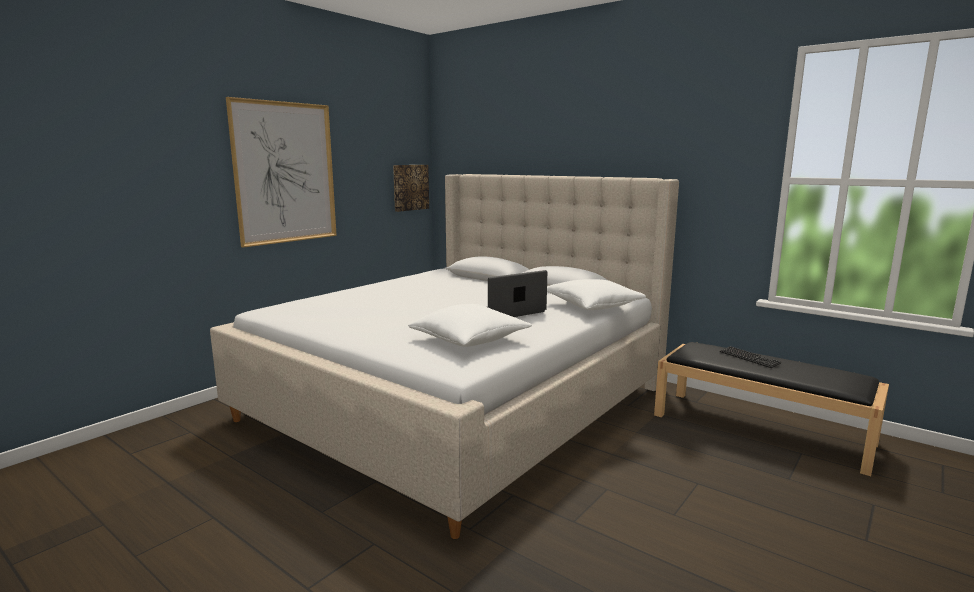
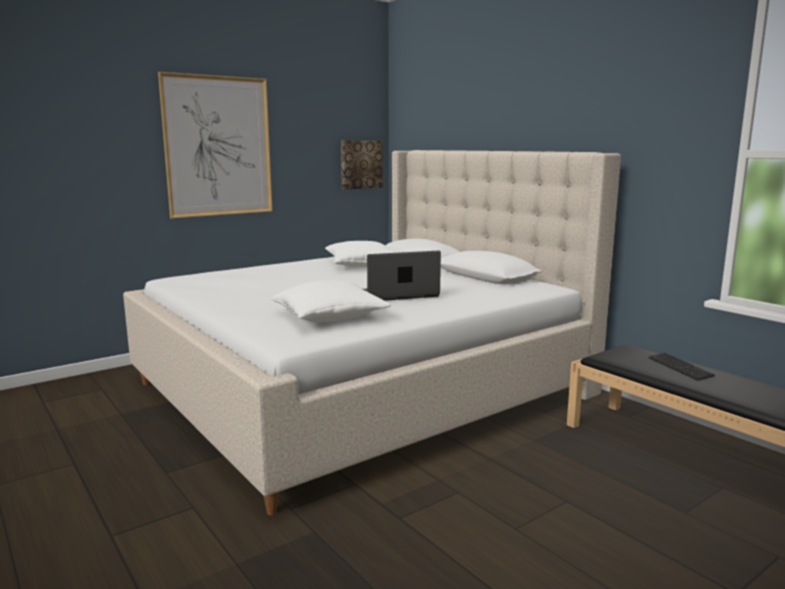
camera: 15 degrees right, 0 degrees up
(592, 306) = (498, 295): white pillow -> white pillow (362, 265)

